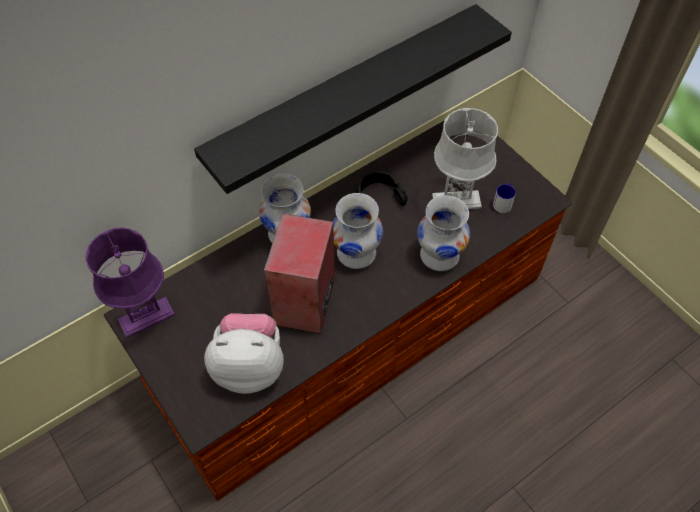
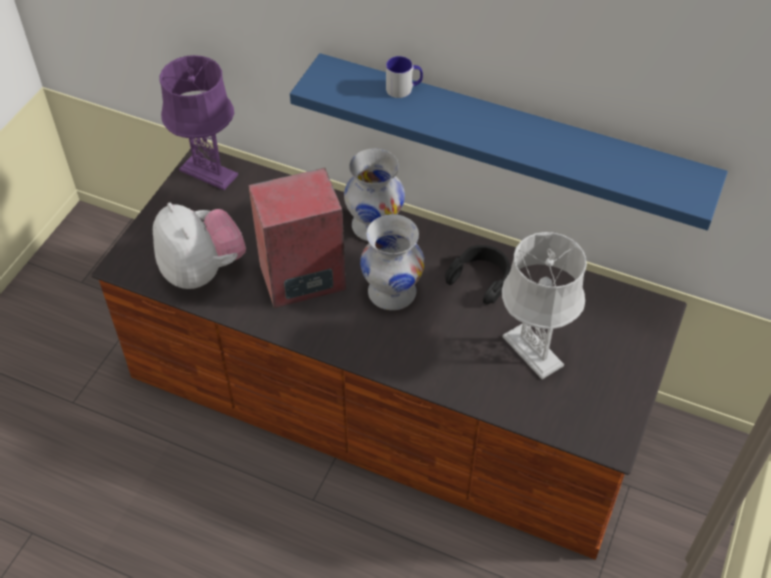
camera: 60 degrees right, 5 degrees down
(345, 93) = (509, 137): black shelf -> blue shelf
(439, 256) = (442, 367): white vase -> none
(503, 202) = (567, 398): mug -> mug (404, 88)

